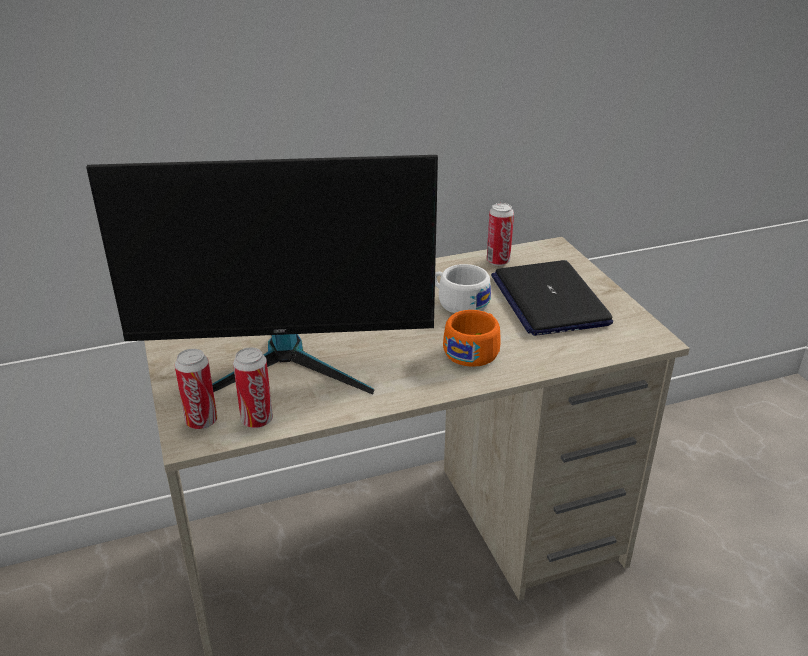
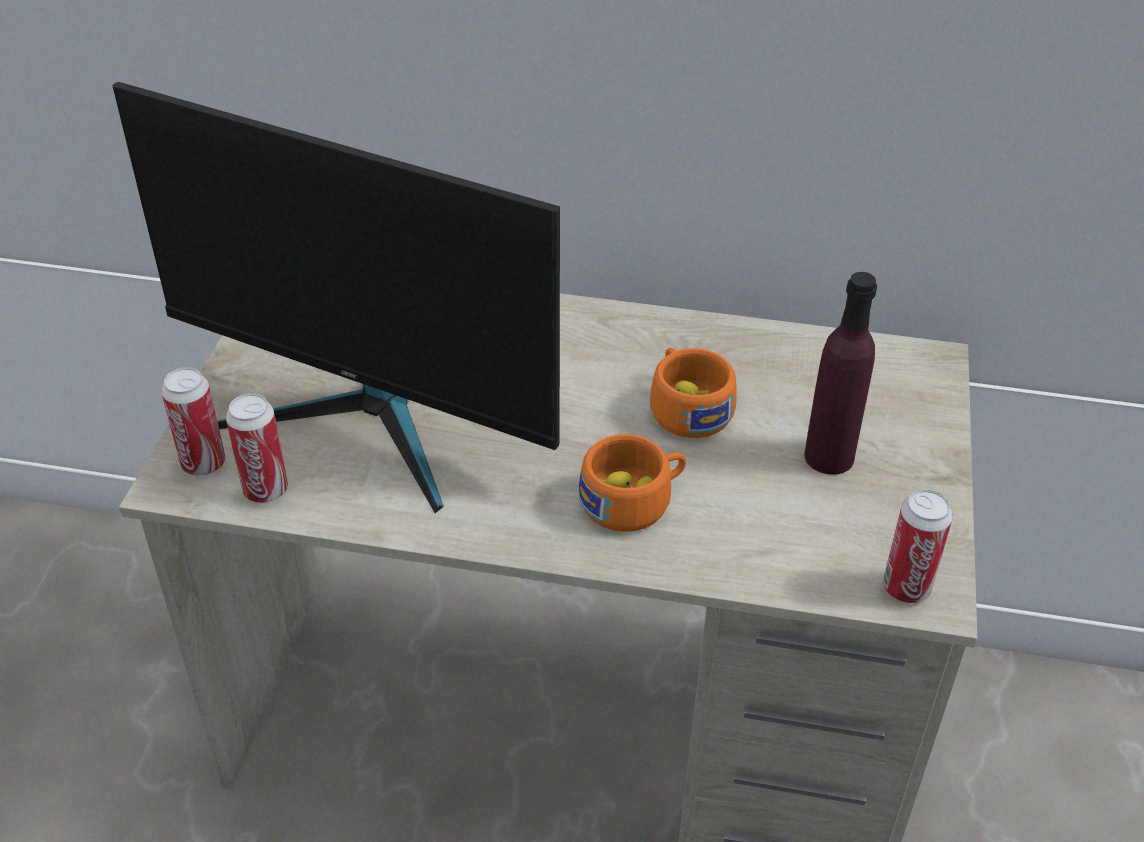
camera: 30 degrees right, 10 degrees up
(458, 302) = (687, 407): white cup -> orange cup
(498, 261) = (815, 355): can -> can (906, 588)
(549, 300) = (829, 457): laptop -> purple bottle

